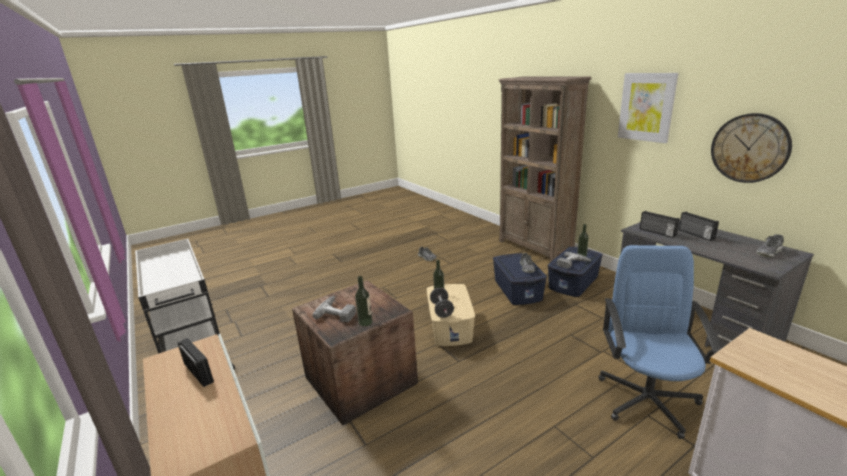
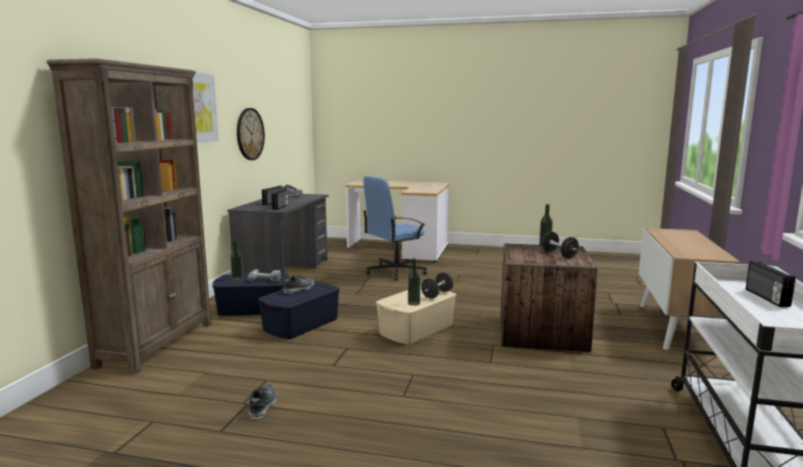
camera: 135 degrees left, 10 degrees down
(200, 372) = (683, 247): radio -> radio (765, 297)
(338, 312) = (559, 255): power drill -> black dumbbell

